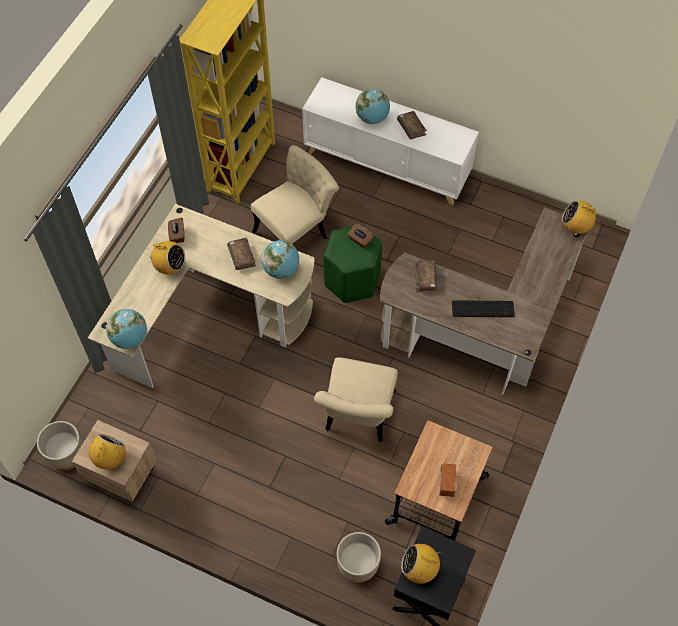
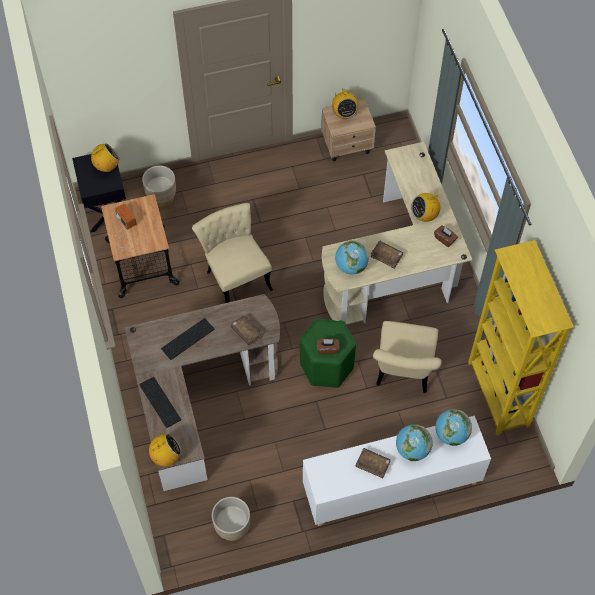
camera: 140 degrees right, 0 degrees up
(66, 455) = (390, 133): beige planter -> beige planter (232, 526)
(130, 338) = (398, 158): globe -> globe (451, 434)
(550, 273) = (158, 402): none -> keyboard

